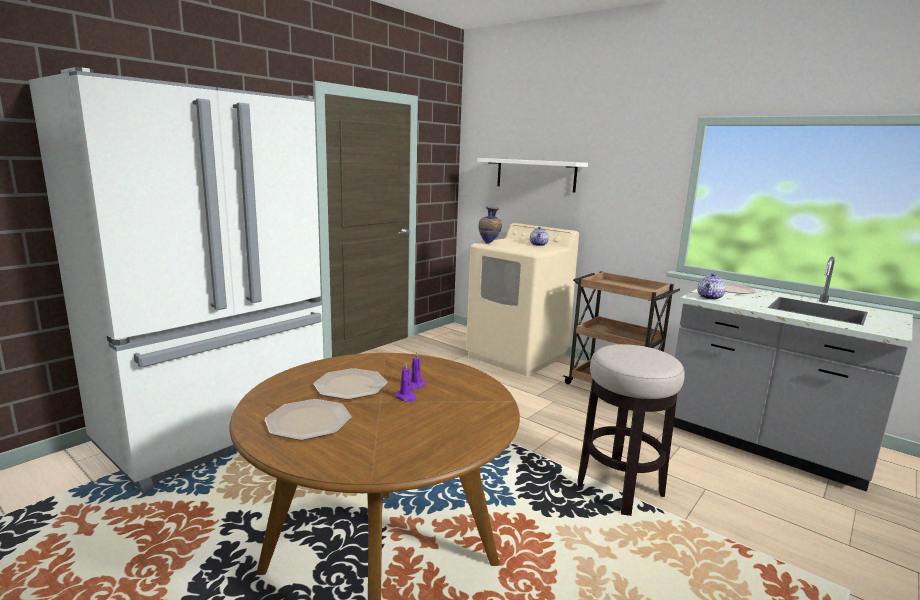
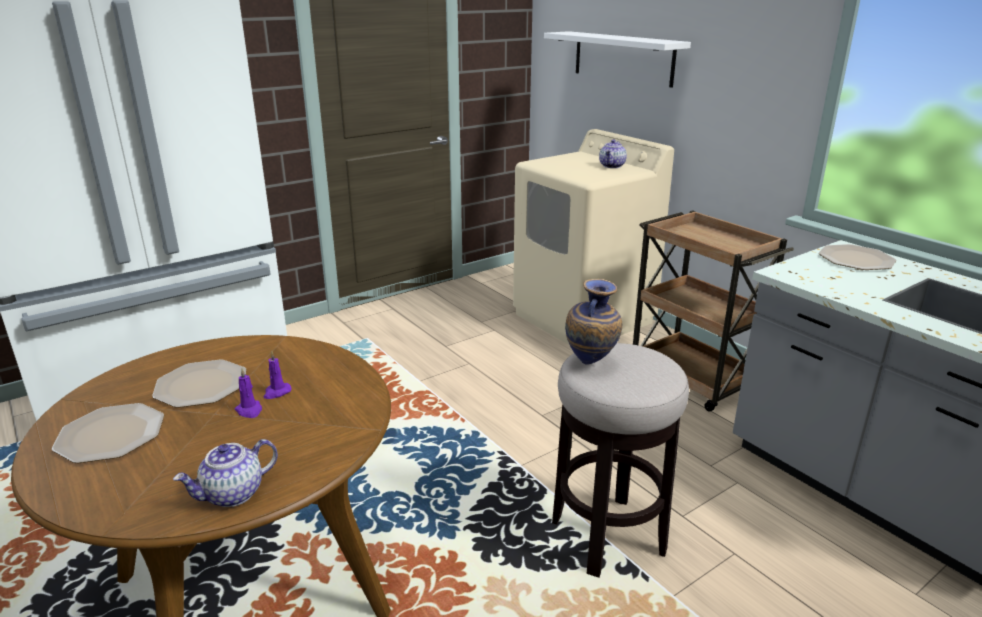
camera: 15 degrees right, 10 degrees up
(489, 244) = (540, 163): vase -> vase (591, 365)
(710, 297) = (802, 274): teapot -> teapot (233, 494)

